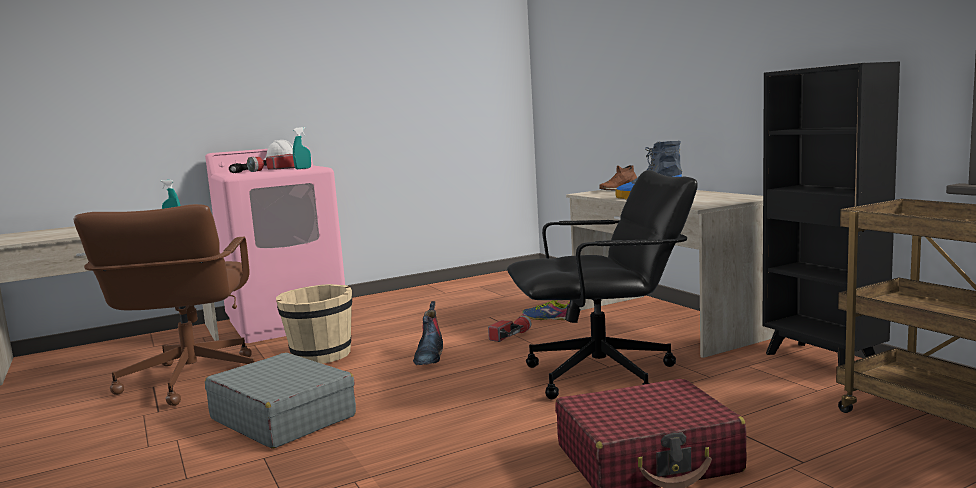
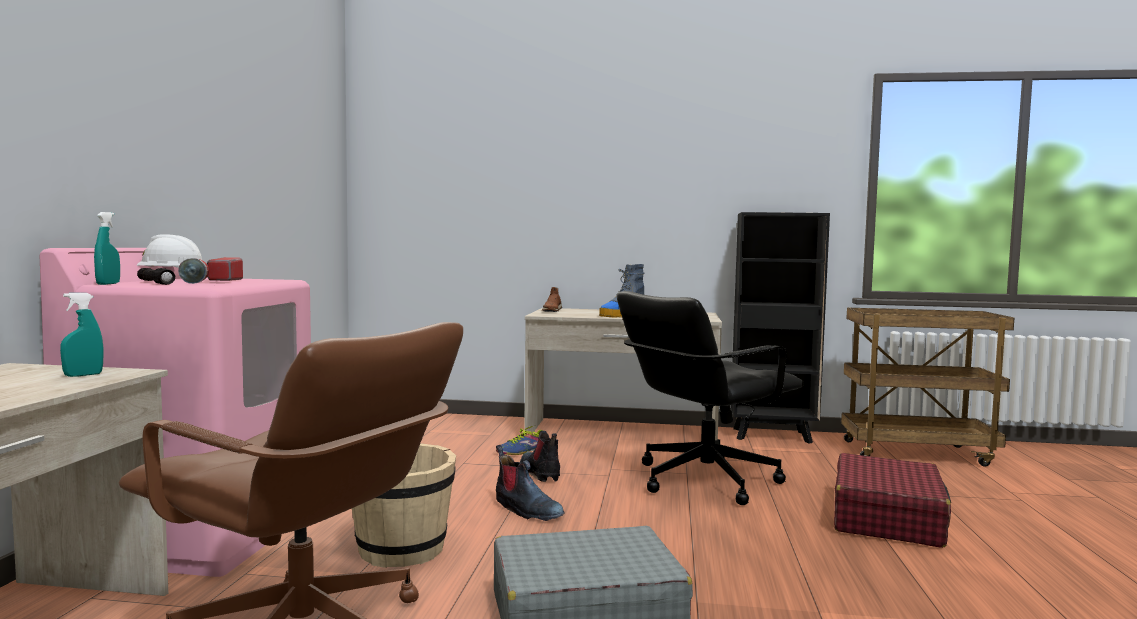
camera: 55 degrees left, 5 degrees down
(303, 168) = (269, 280): turquoise spray bottle -> turquoise spray bottle (108, 284)
(510, 336) = (541, 473): flashlight -> boot
(602, 375) = (703, 480): black office chair -> black office chair turned 150 degrees counterclockwise

